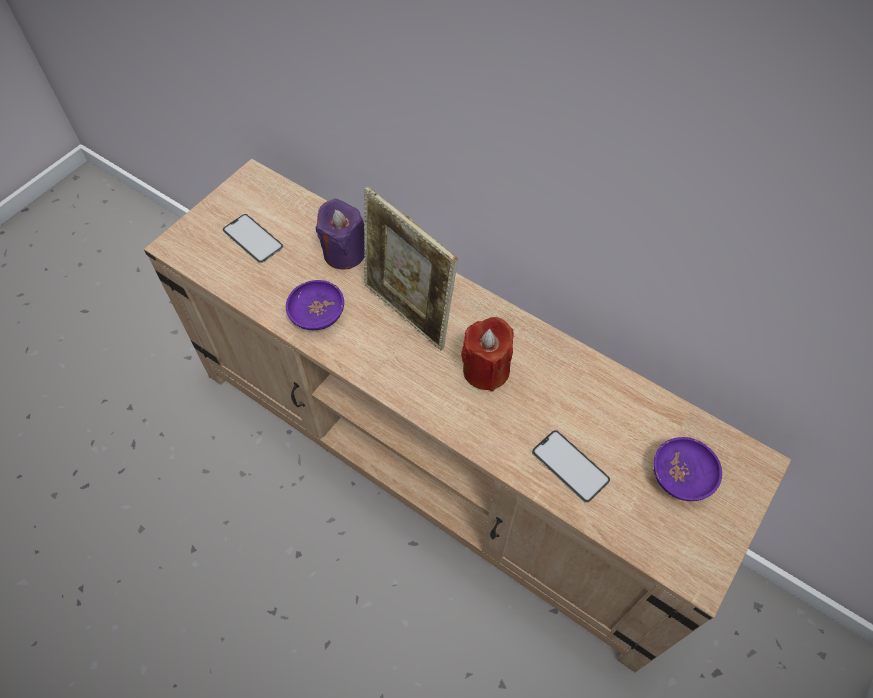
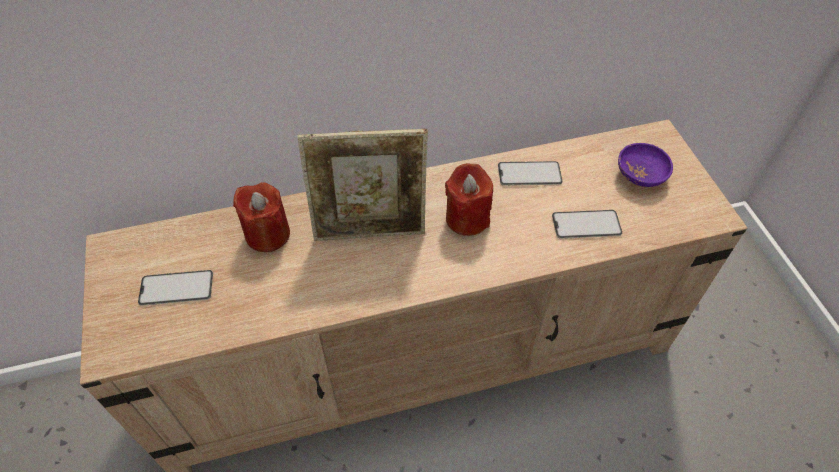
camera: 50 degrees left, 5 degrees down
(317, 315) = (308, 291): purple bowl -> none
(344, 253) = (267, 234): purple candle -> red candle
(584, 383) = (529, 174): none -> phone

